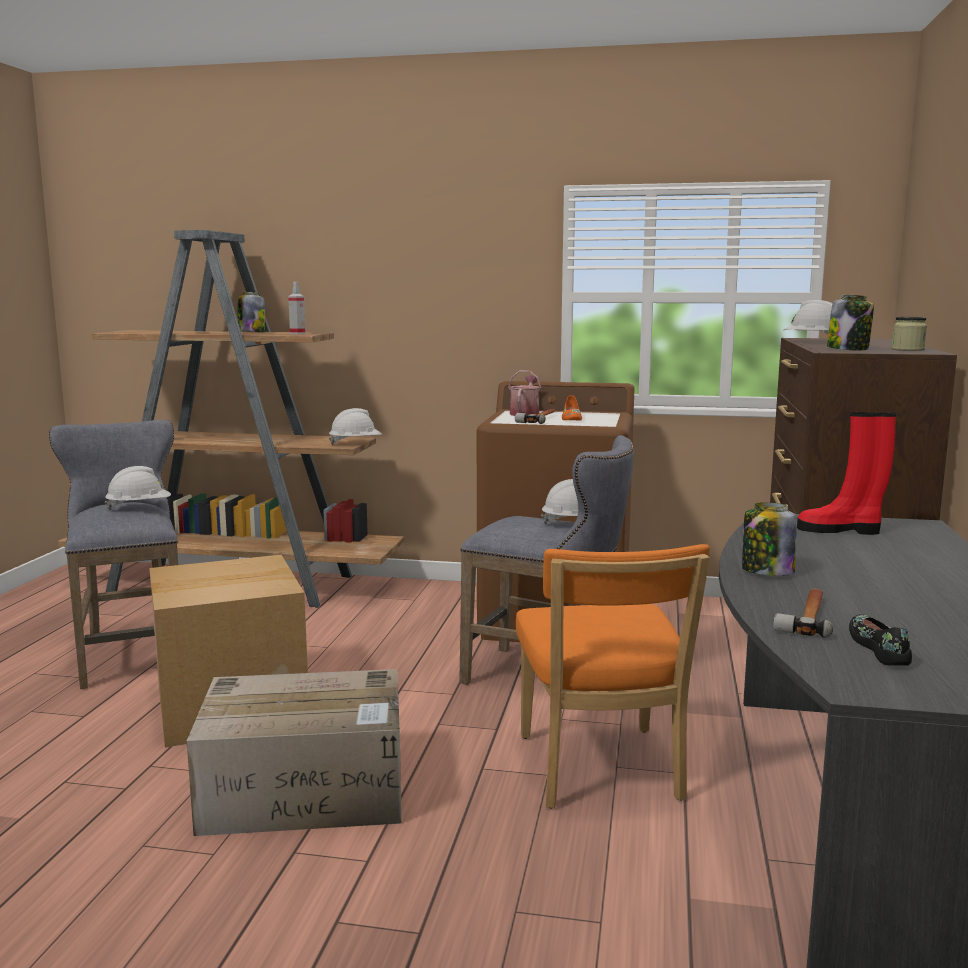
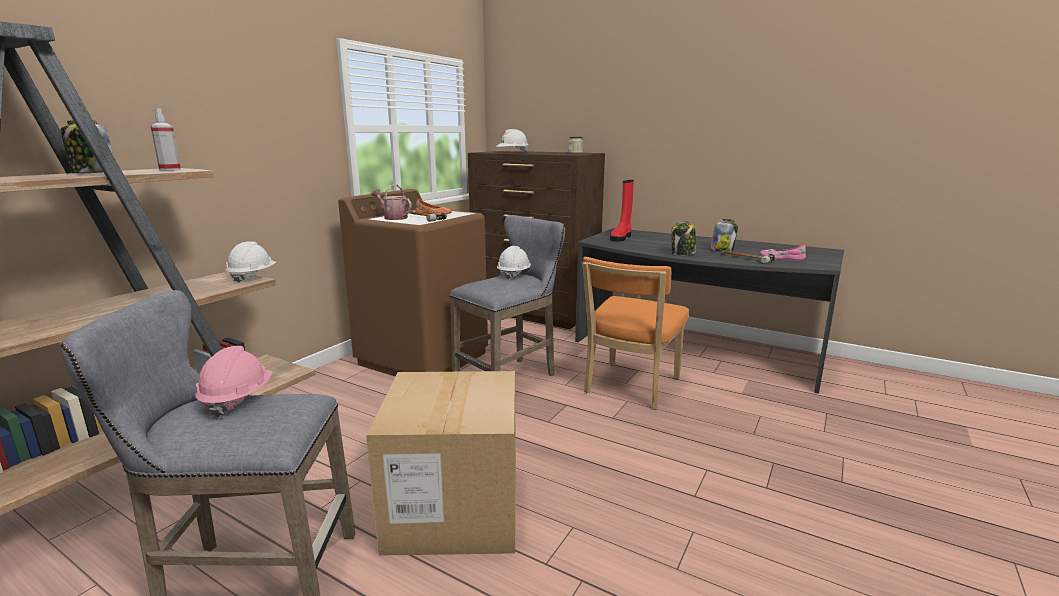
camera: 70 degrees left, 5 degrees up
(139, 507) = (237, 399): white hard hat -> pink hard hat
(308, 789) = (617, 482): cardboard box -> none
(601, 772) = (630, 387): orange chair -> orange chair turned 105 degrees clockwise
(848, 349) = (563, 153): jar -> jar (722, 250)
(879, 648) = (782, 258): black shoe -> pink shoe

